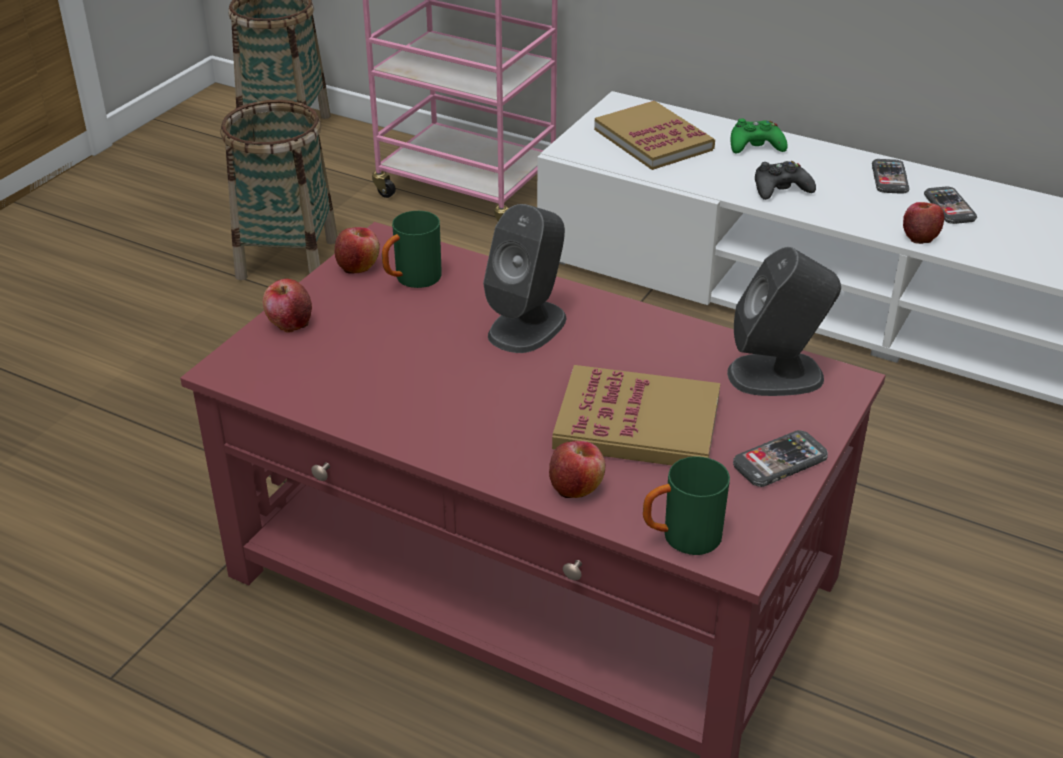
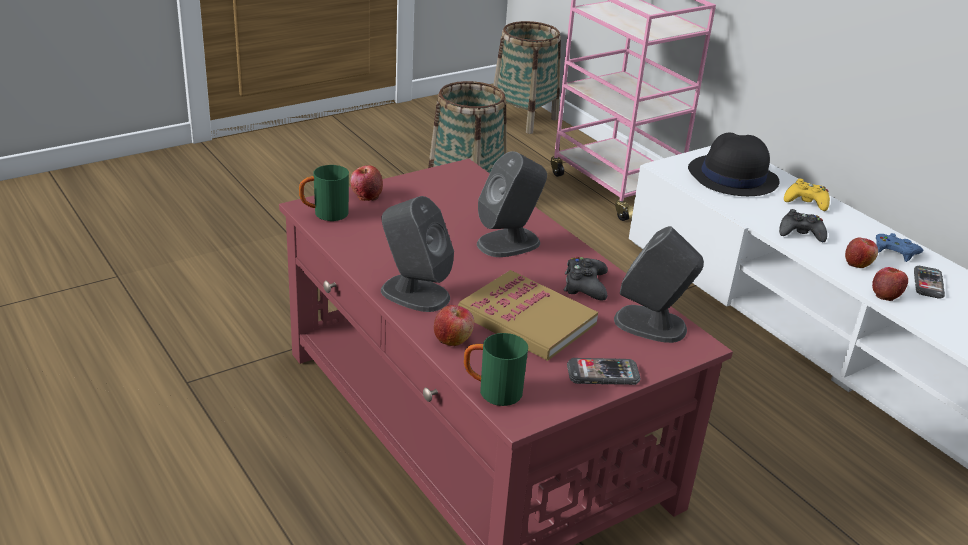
camera: 25 degrees right, 5 degrees down
(358, 266) = (435, 178): apple -> apple (858, 263)
(411, 280) = (460, 196): green mug -> green mug (324, 214)
(475, 442) = (414, 293): none -> grey speaker
(653, 139) = (732, 177): book -> black hat
(663, 351) = (585, 285): none -> black game controller
(755, 146) = (806, 202): green game controller -> yellow game controller
(889, 178) = (895, 251): phone -> blue game controller

